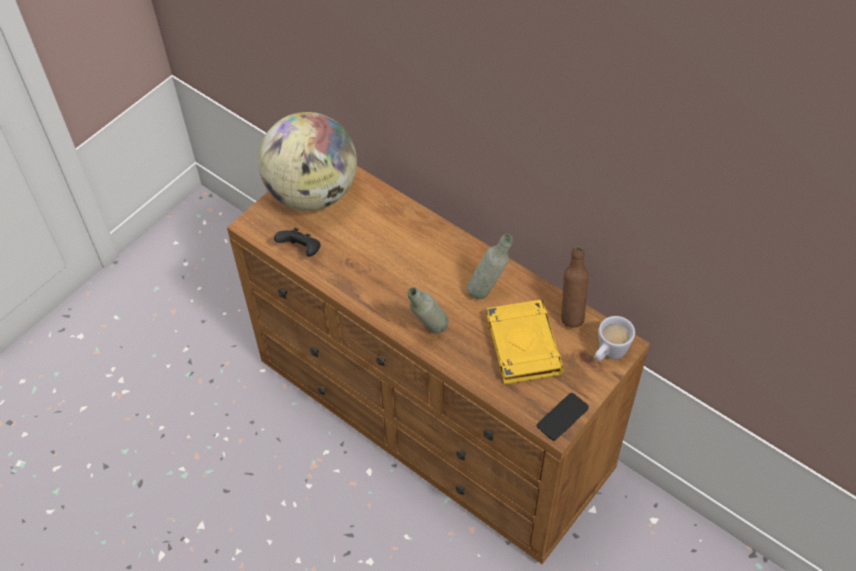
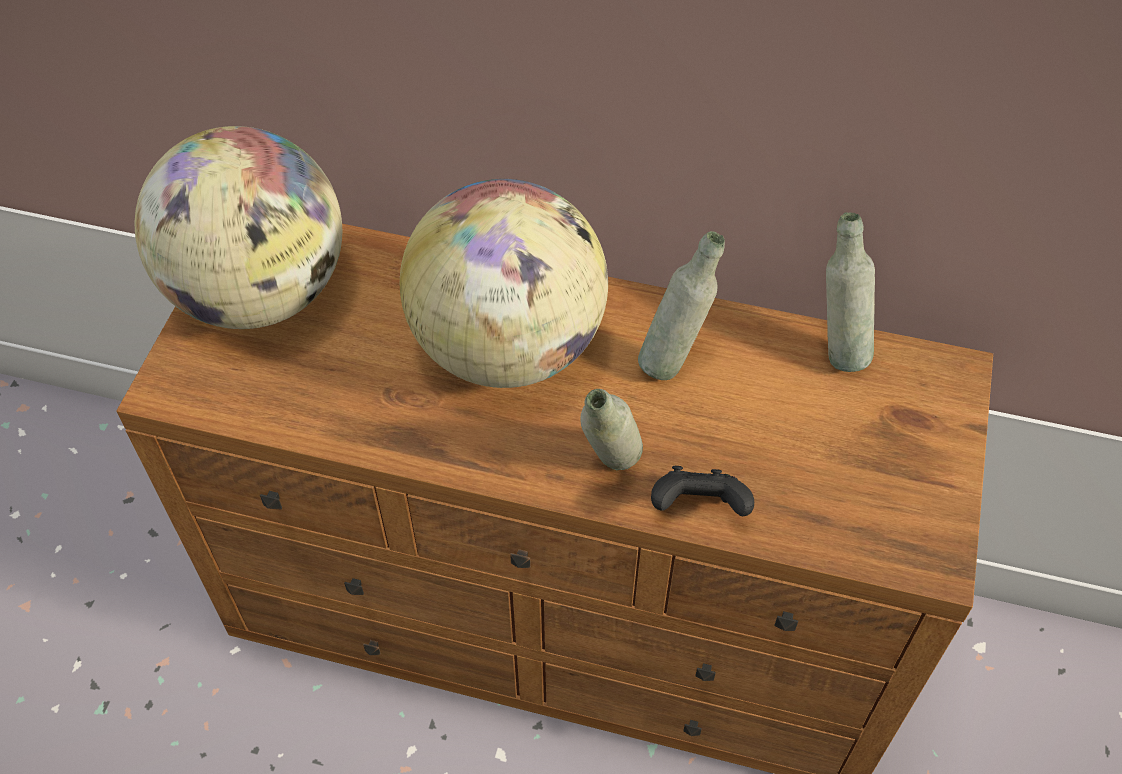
camera: 25 degrees left, 0 degrees up
(301, 250) = (289, 405): black game controller -> black game controller (698, 508)
(413, 258) = (508, 346): none -> globe
(522, 344) = (788, 432): yellow book -> none
(562, 417) = (934, 538): phone -> none
(571, 313) = (837, 348): brown bottle -> grey bottle
(608, 353) = (940, 395): white mug -> none

